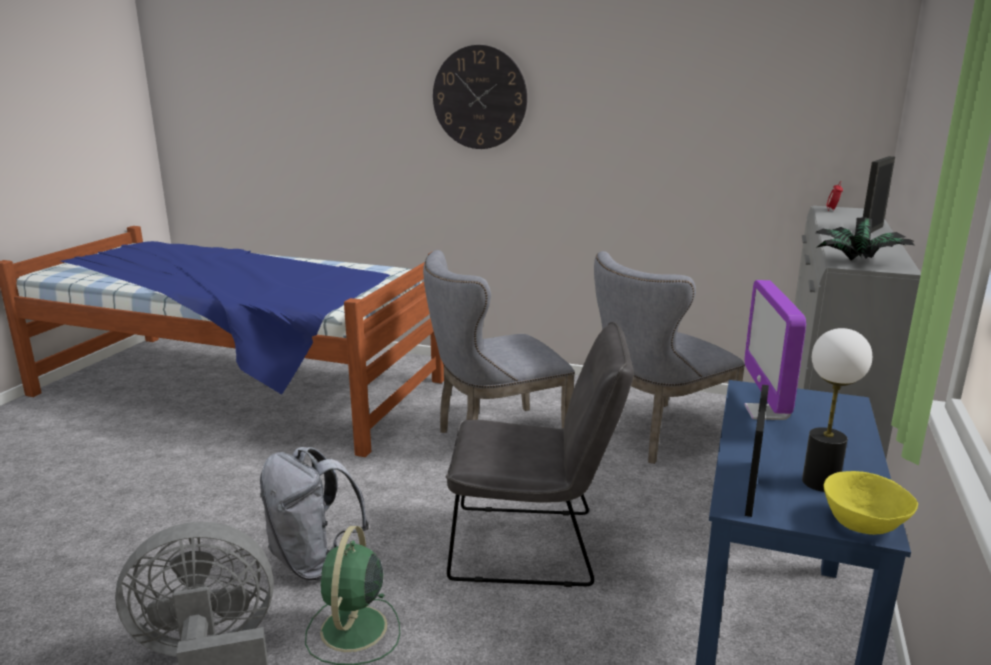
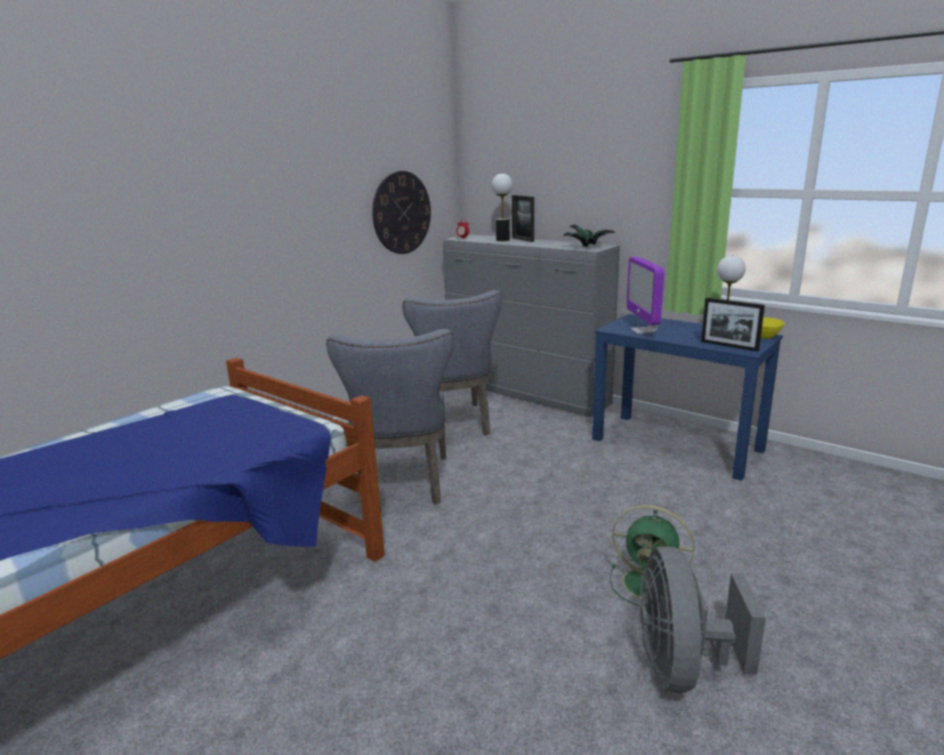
camera: 70 degrees left, 0 degrees up
(314, 561) = (552, 600): grey backpack -> none
(479, 97) = (194, 188): wall clock -> wall clock (402, 213)
(535, 546) = (570, 494): grey chair -> none
(766, 412) = (643, 331): monitor -> monitor turned 60 degrees clockwise
(850, 224) = (502, 240): none -> table lamp

